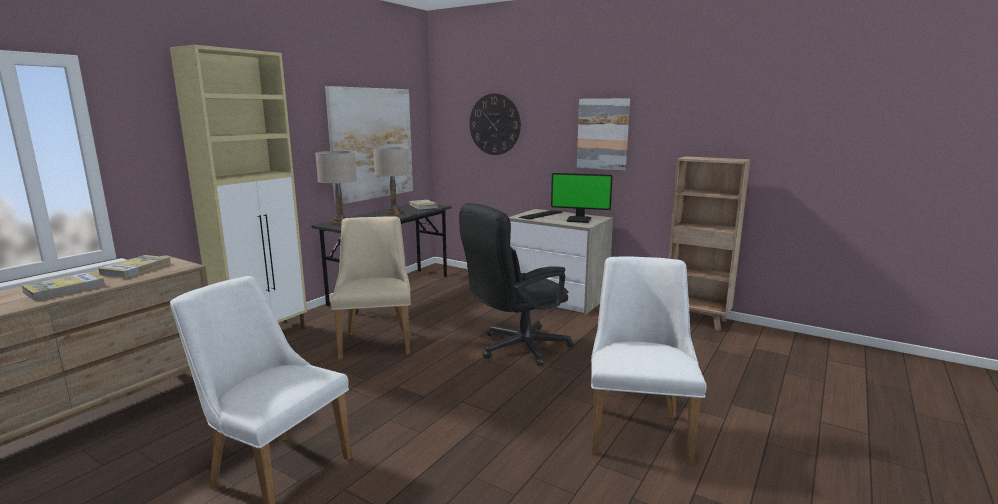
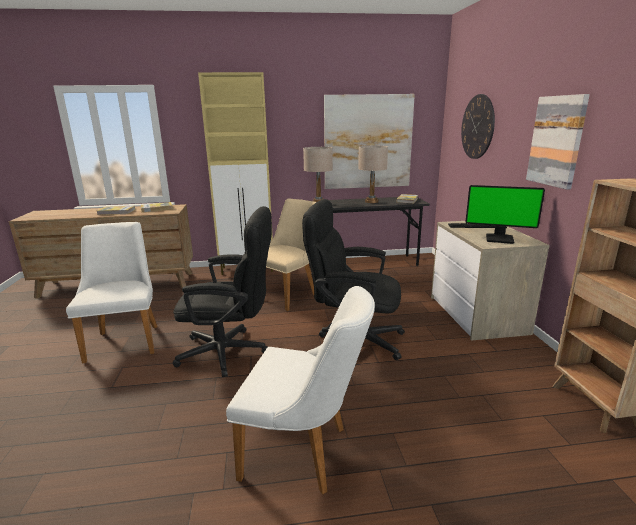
camera: 50 degrees right, 5 degrees up
(436, 409) = (231, 352): none -> black office chair
(579, 220) = (500, 238): monitor -> monitor turned 45 degrees counterclockwise
(638, 427) = (305, 453): white chair -> white chair turned 45 degrees clockwise

